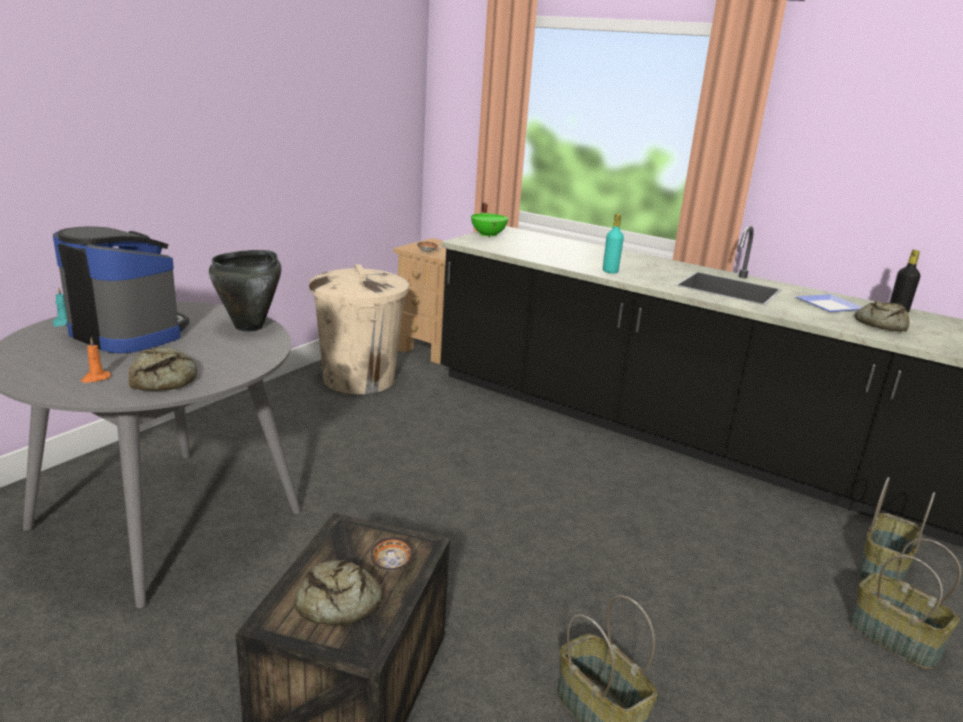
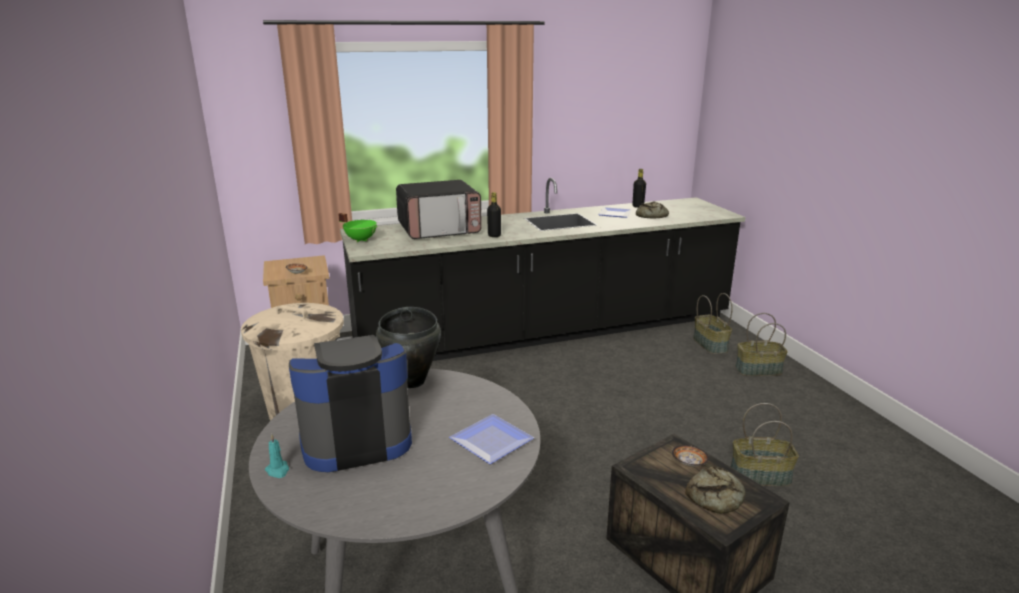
camera: 50 degrees left, 0 degrees up
(95, 378) = (454, 475): orange candle -> none
(166, 378) = (488, 441): bread -> plate
(576, 251) = (439, 230): none -> microwave
(610, 271) = (494, 235): turquoise bottle -> black bottle

